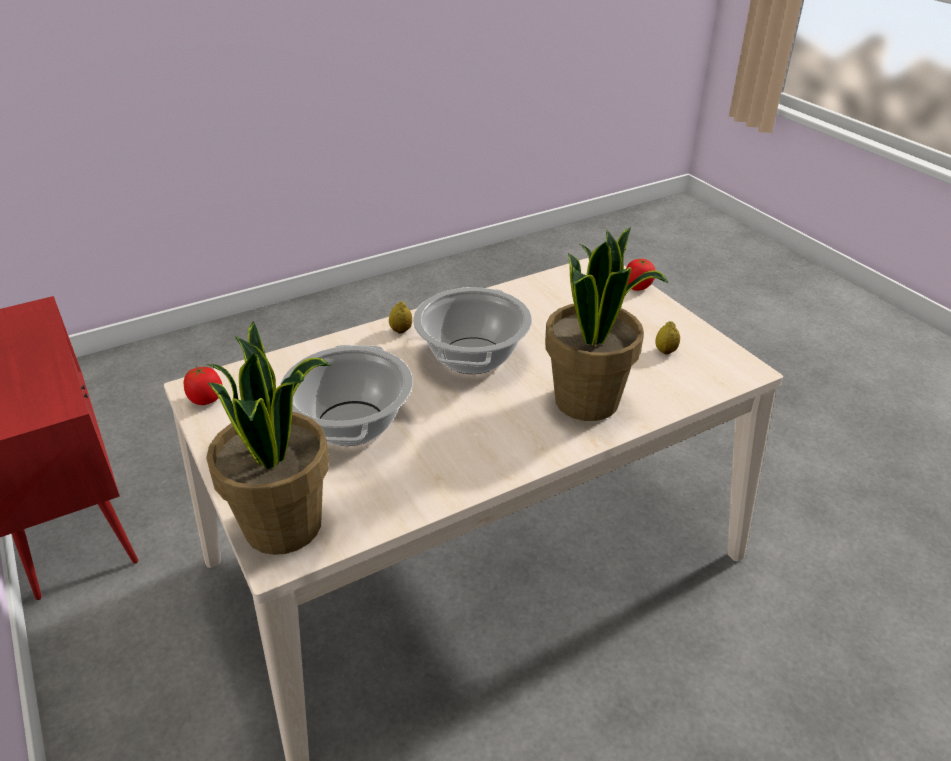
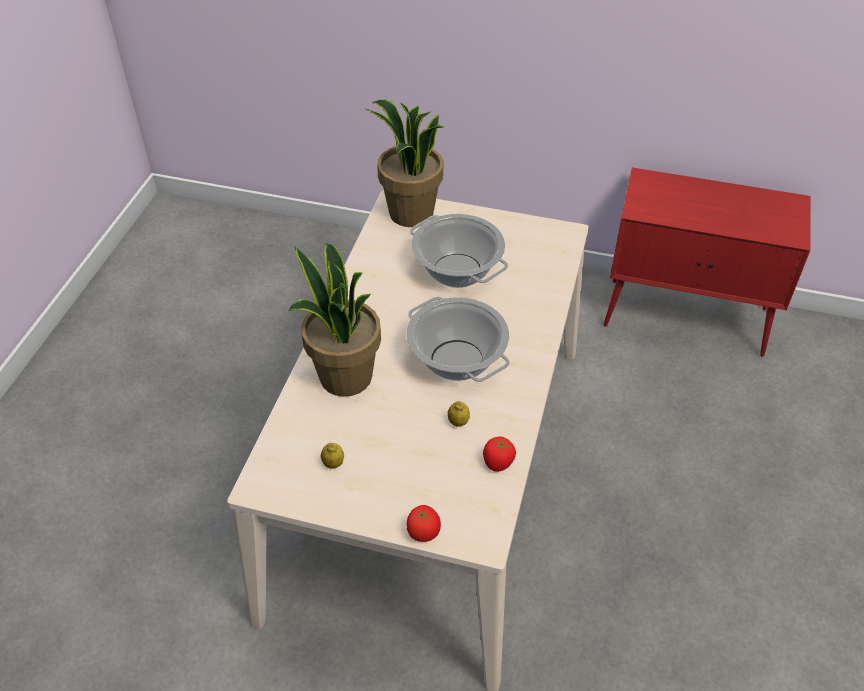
camera: 135 degrees right, 10 degrees up
(206, 399) = (550, 232): tomato -> tomato (498, 463)
(401, 330) = (530, 347): lemon -> lemon (458, 422)

